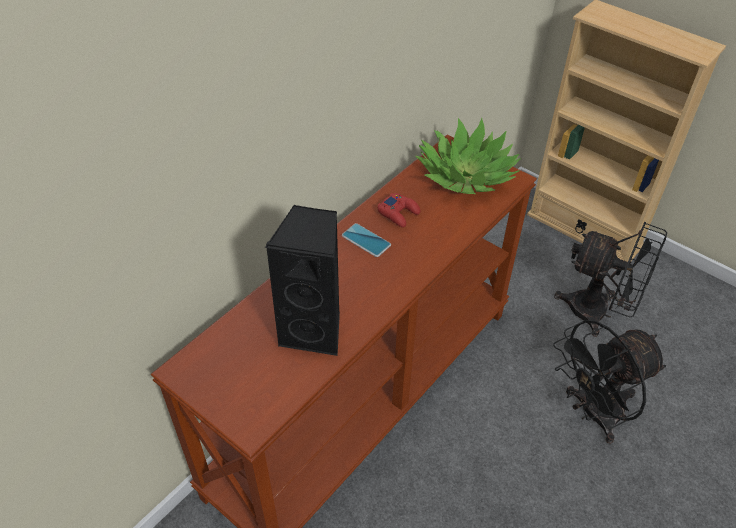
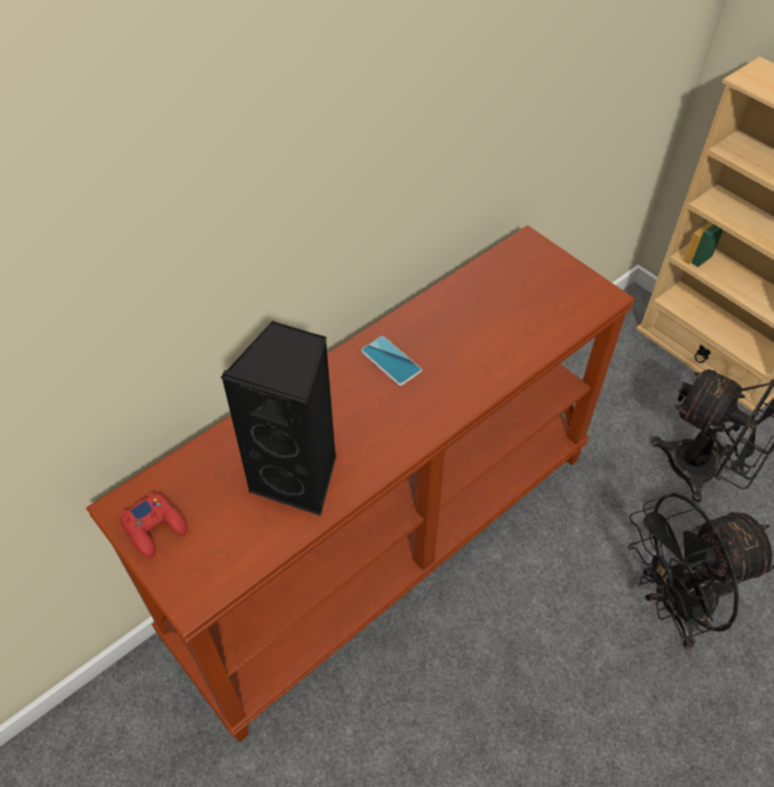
camera: 10 degrees right, 5 degrees up
(399, 213) = (441, 328): red game controller -> red game controller (155, 528)
(465, 175) = (539, 285): potted plant -> none

